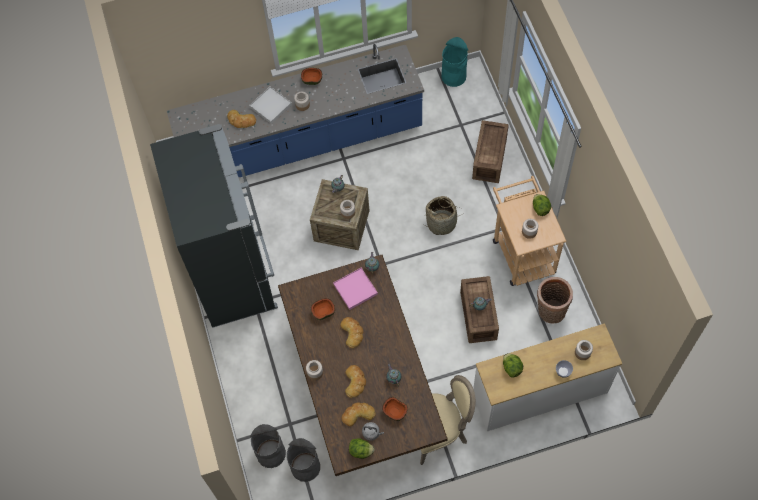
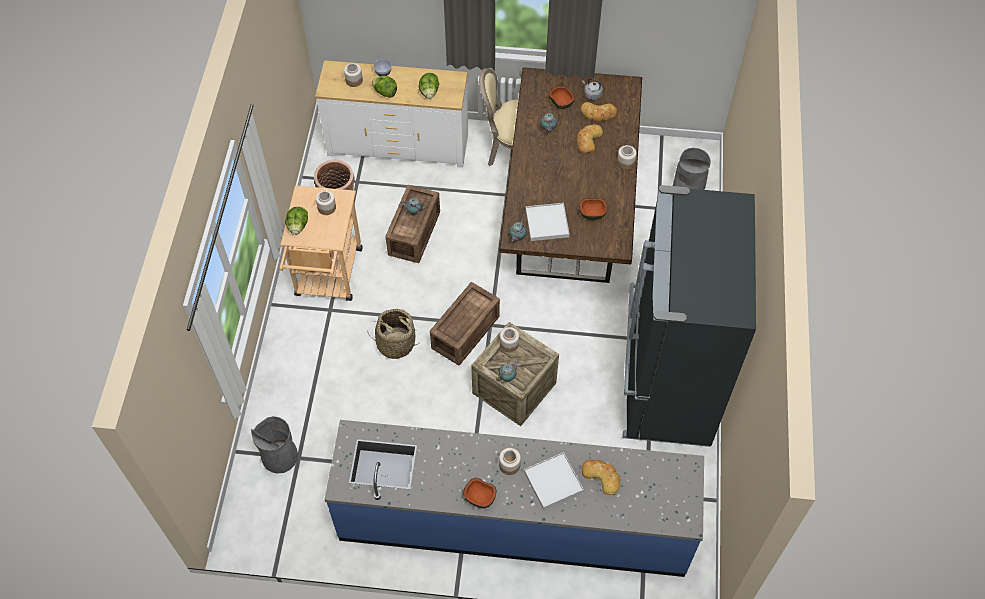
camera: 160 degrees left, 5 degrees down
(305, 467) = (657, 167): grey trash can -> grey trash can (279, 456)
(352, 332) = (570, 184): bread -> none
(355, 289) = (547, 223): pink tray -> white tray
(361, 451) = (609, 85): lettuce -> lettuce (385, 92)
(453, 76) = (264, 533): turquoise trash can -> none
(490, 158) = (291, 398): crate -> crate (464, 332)

